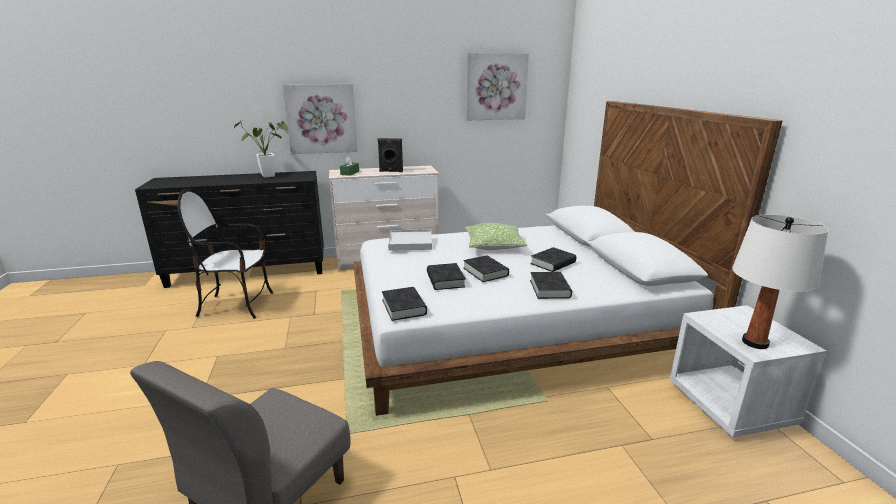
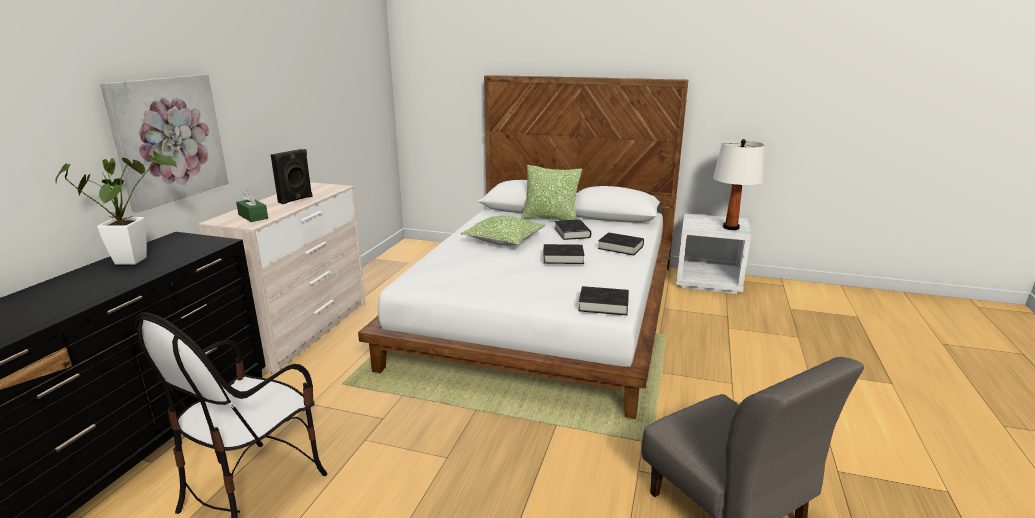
camera: 60 degrees left, 0 degrees up
(410, 242) = (446, 267): white tray -> none
(445, 280) = (561, 276): black book -> none
(496, 87) = (342, 67): picture -> none
(576, 249) = (550, 219): none -> pillow

